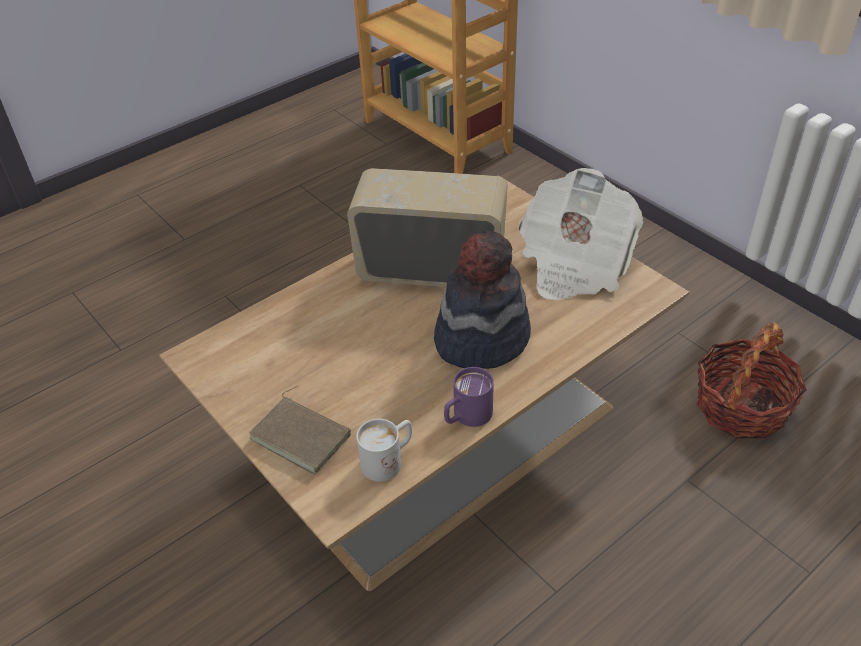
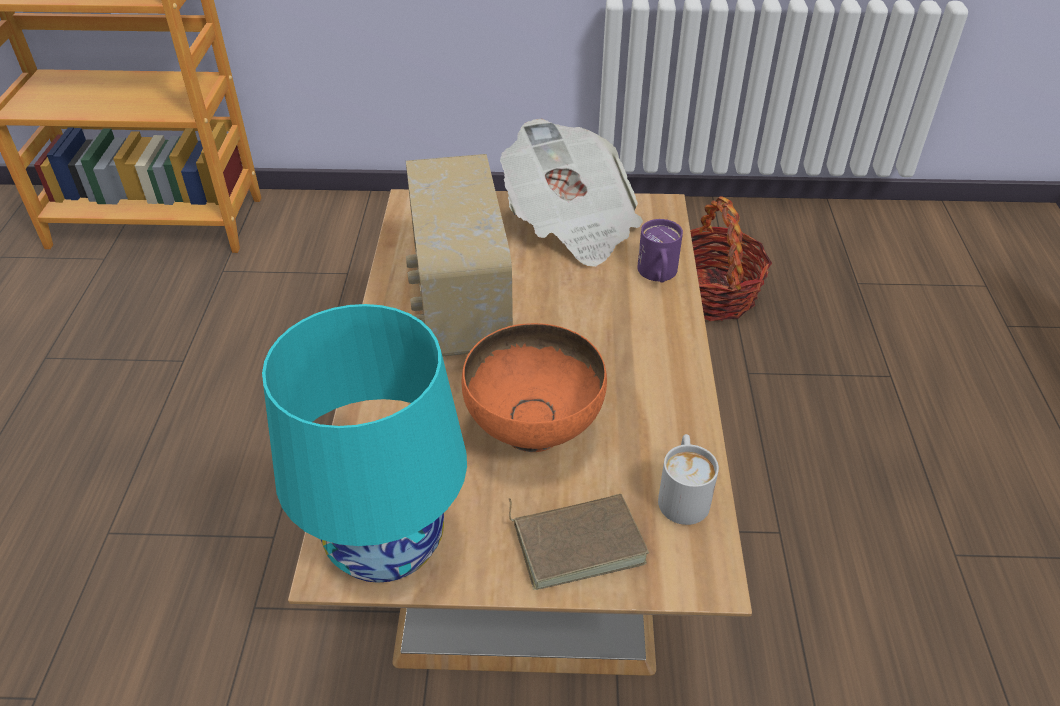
camera: 50 degrees left, 0 degrees up
(225, 363) = (385, 544): none -> turquoise table lamp
(366, 365) = (533, 431): none -> orange bowl
(431, 269) = (458, 306): radio -> radio turned 60 degrees counterclockwise
(466, 417) = (684, 406): purple mug -> purple mug (658, 275)
(481, 338) = (594, 334): hat -> none

